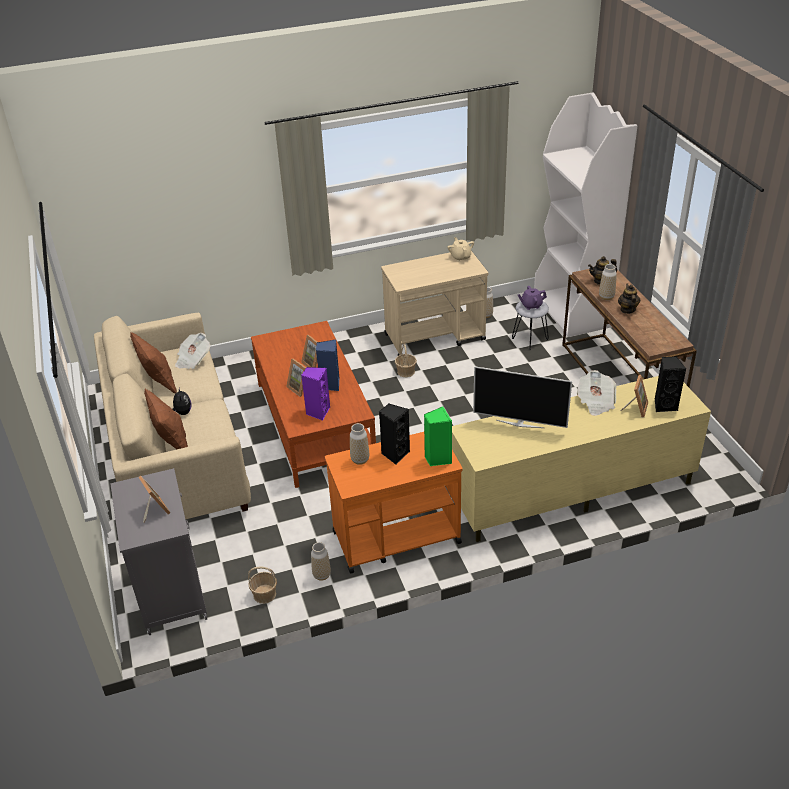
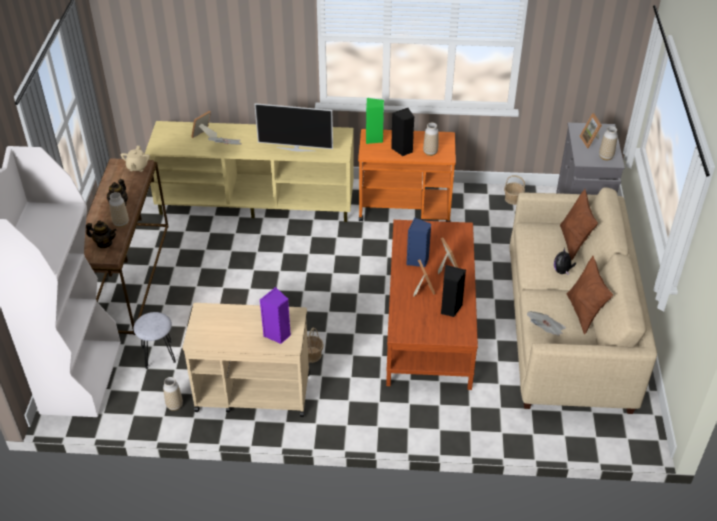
camera: 160 degrees left, 5 degrees up
(317, 412) = (439, 237): purple speaker -> purple speaker (277, 335)
(322, 575) = (469, 199): vase -> vase (605, 157)
(460, 257) = (203, 336): beige teapot -> beige teapot (137, 167)
(520, 423) = (296, 149): television -> television turned 150 degrees clockwise
(531, 305) = (153, 323): purple teapot -> none
(664, 405) = (182, 132): black speaker -> black speaker (449, 308)

